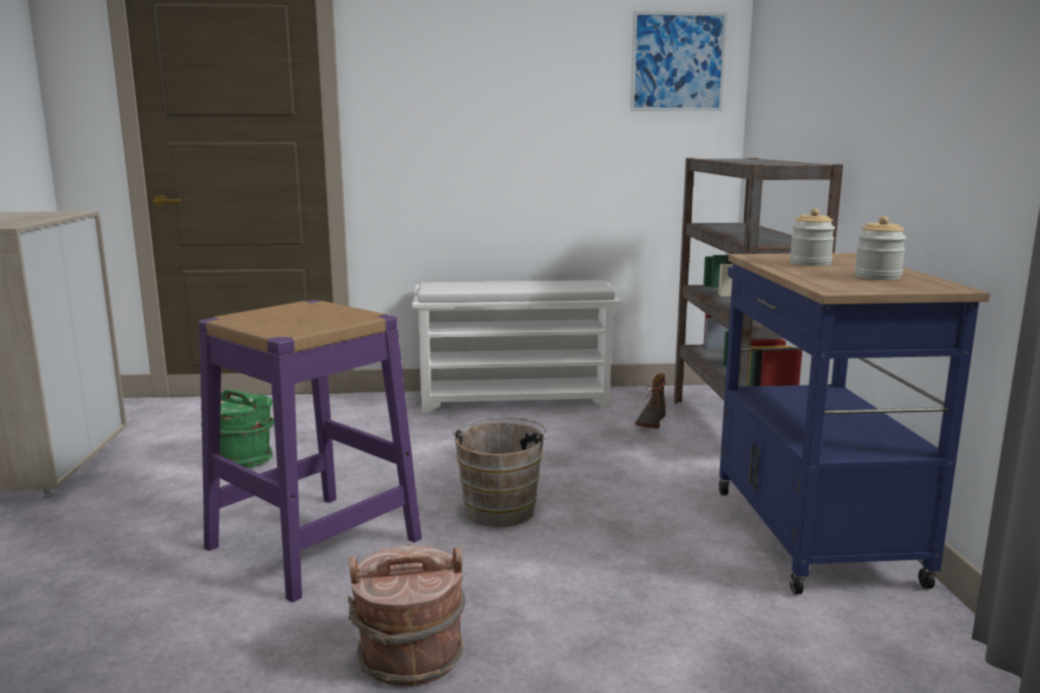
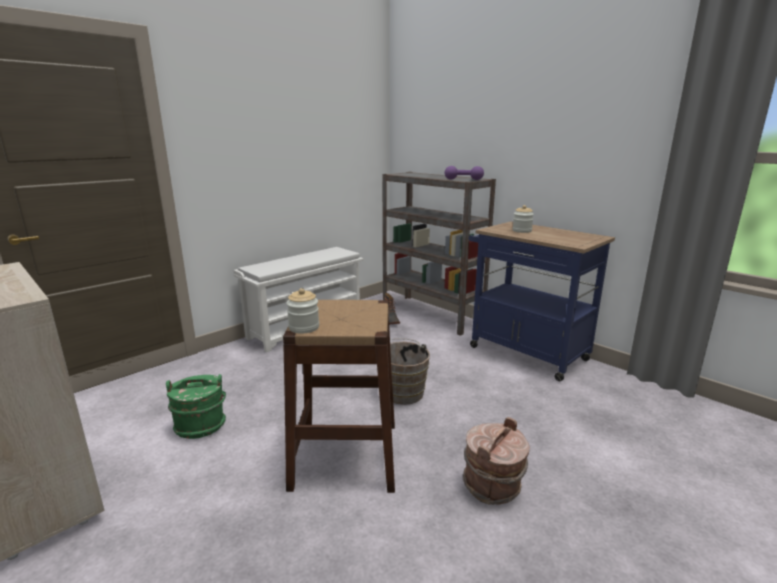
camera: 40 degrees left, 5 degrees up
(314, 543) = (346, 455): purple stool -> brown stool
(678, 62) = (361, 118): picture -> none
(771, 163) = (463, 179): none -> purple dumbbell
(877, 277) = (565, 235): jar -> jar (304, 327)

